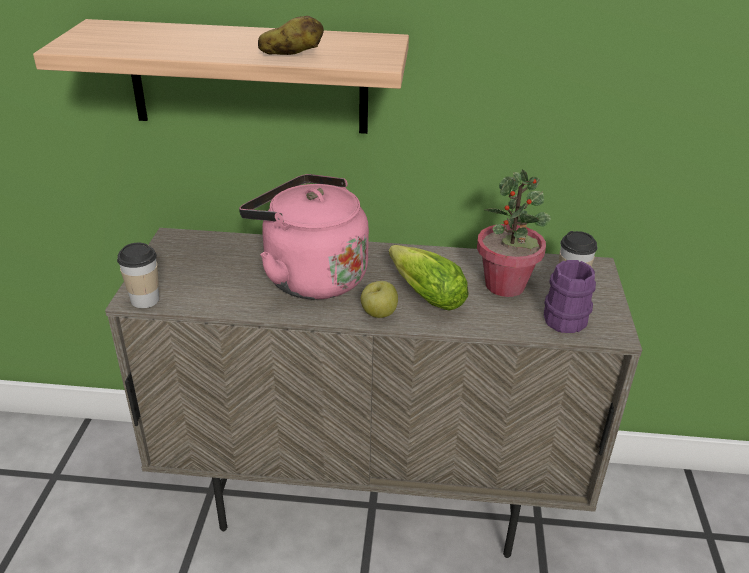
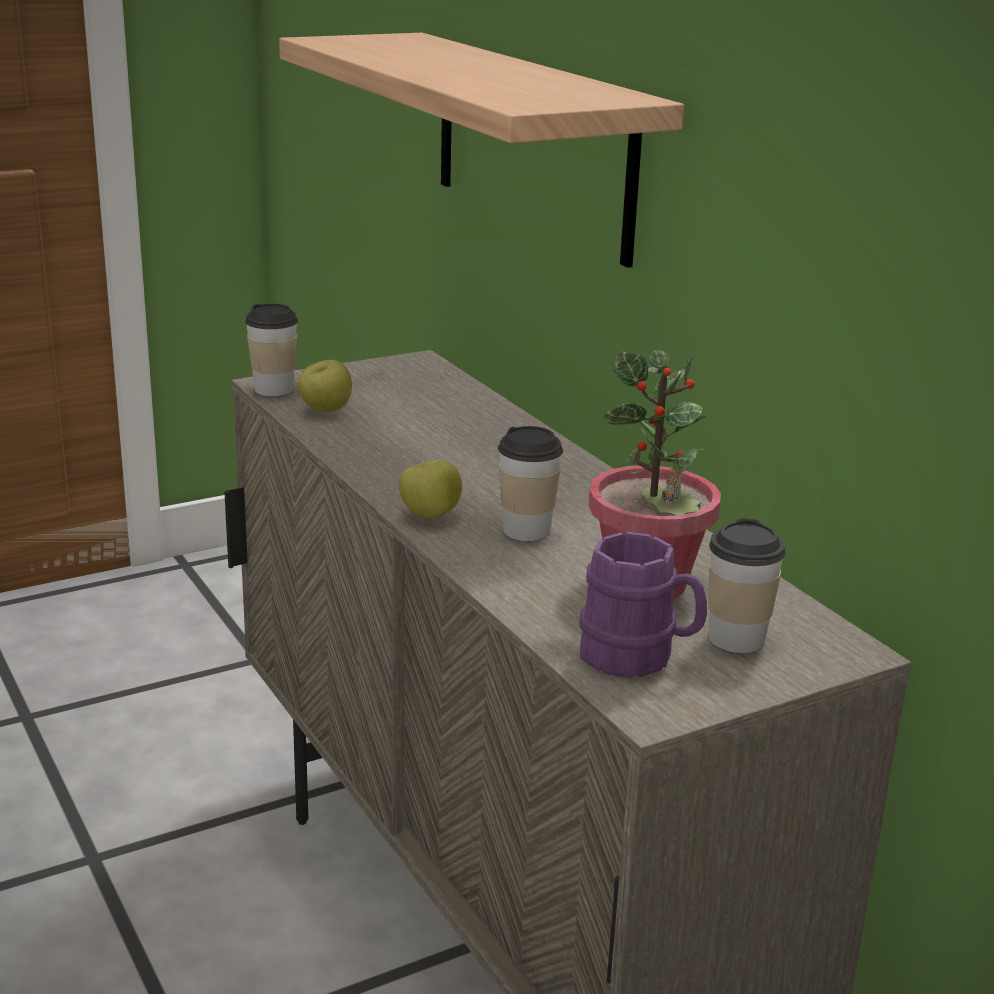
camera: 55 degrees right, 10 degrees down
(202, 294) = (326, 410): none -> apple
(292, 55) = (465, 82): potato -> none
(309, 276) = (453, 452): pink kettle -> none
(422, 293) = (526, 530): lettuce -> cup

